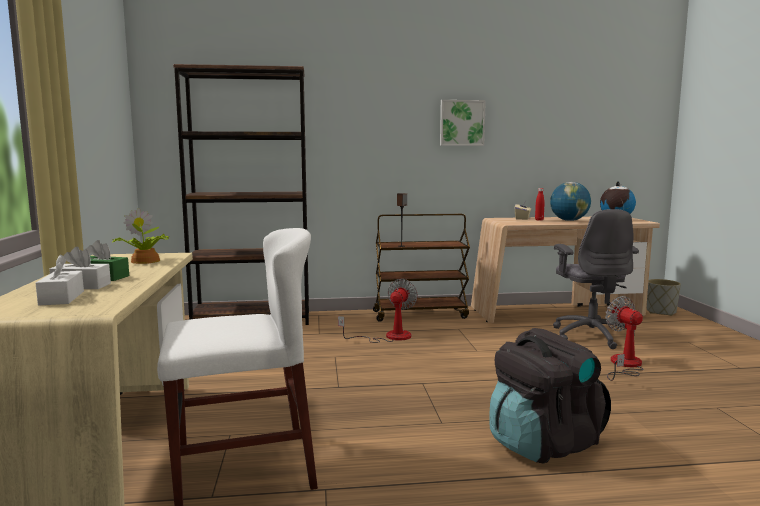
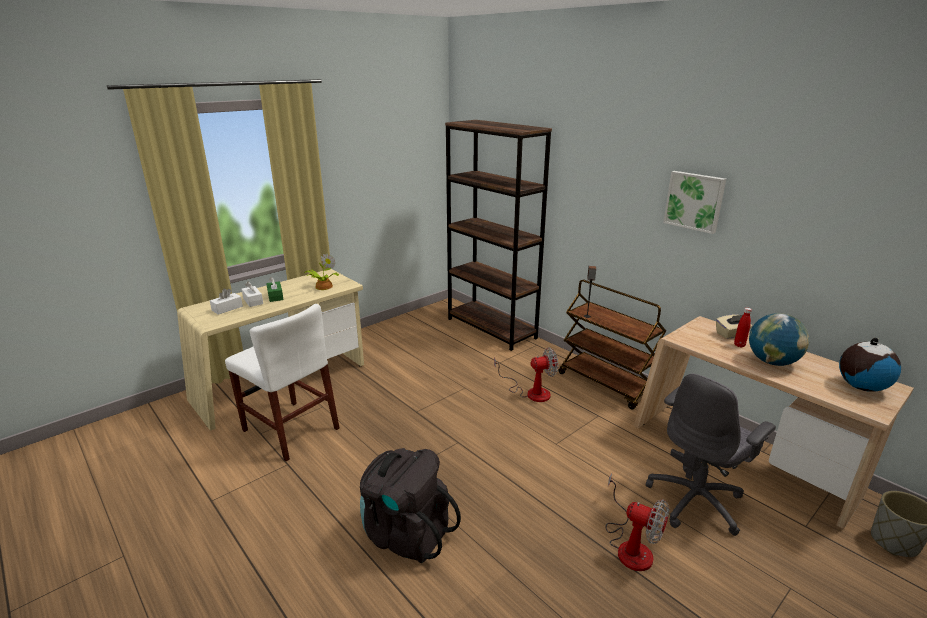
camera: 55 degrees right, 15 degrees up
(624, 365) = (630, 545): fan -> fan turned 90 degrees clockwise

